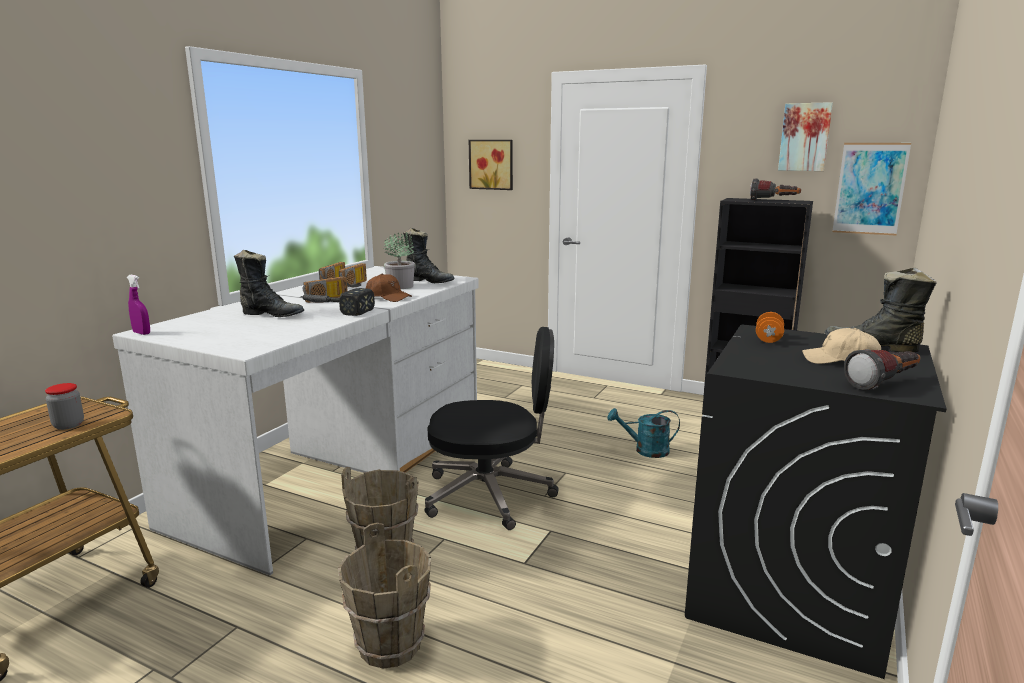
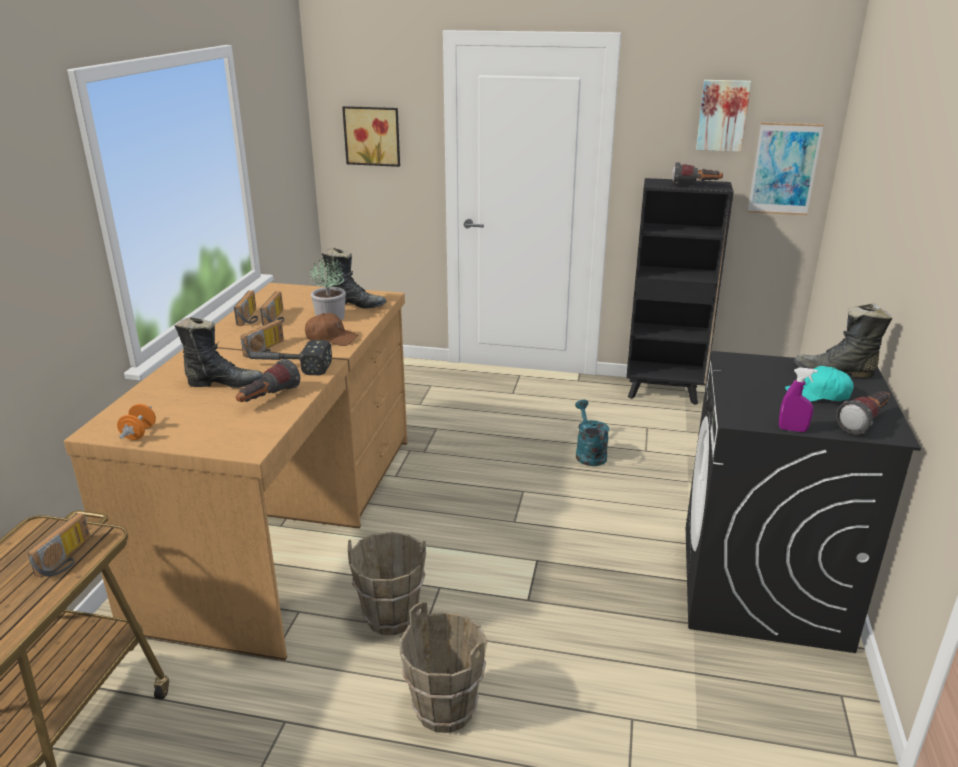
camera: 15 degrees left, 10 degrees up
(68, 425) = (67, 559): jar -> radio
(141, 333) = (99, 434): purple spray bottle -> purple spray bottle (792, 430)
(296, 325) = (267, 399): none -> flashlight
(341, 469) = (289, 522): white desk -> brown desk
(491, 495) = (462, 529): black office chair -> none
(645, 450) = (588, 453): turquoise watering can -> turquoise watering can turned 90 degrees clockwise
(768, 339) = (746, 372): orange dumbbell -> orange dumbbell (139, 433)
(840, 360) = (818, 395): beige cap -> turquoise cap

